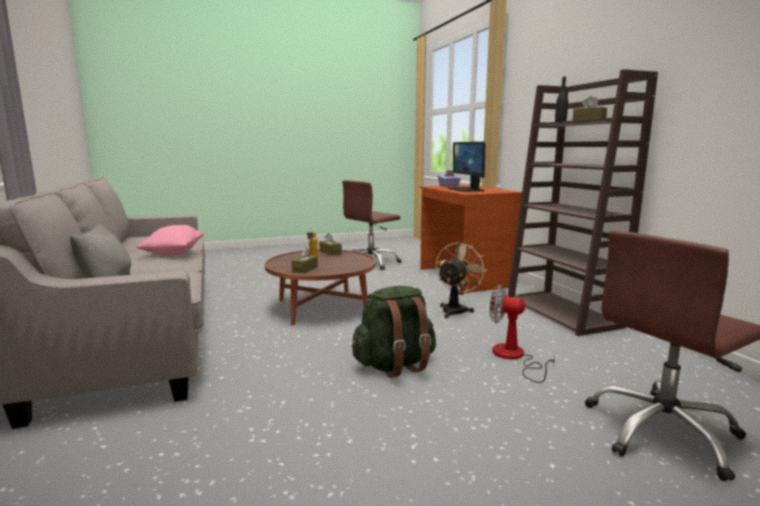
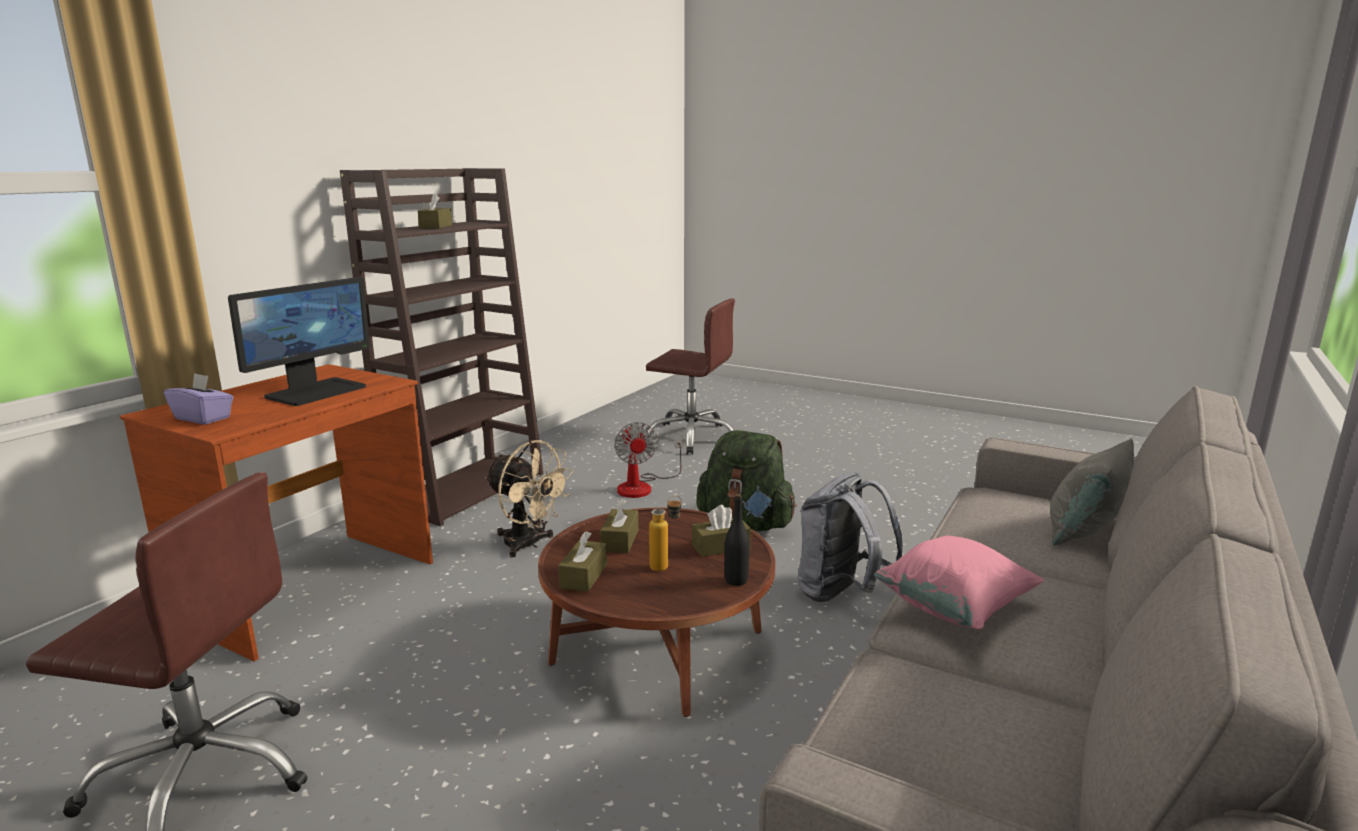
camera: 130 degrees left, 5 degrees up
(274, 353) = (841, 594): none -> grey backpack
(346, 261) = (620, 540): none -> brown tissue box
(455, 310) = (529, 545): beige fan -> beige fan turned 135 degrees counterclockwise
(560, 122) = (413, 230): black bottle -> black bottle (736, 580)

